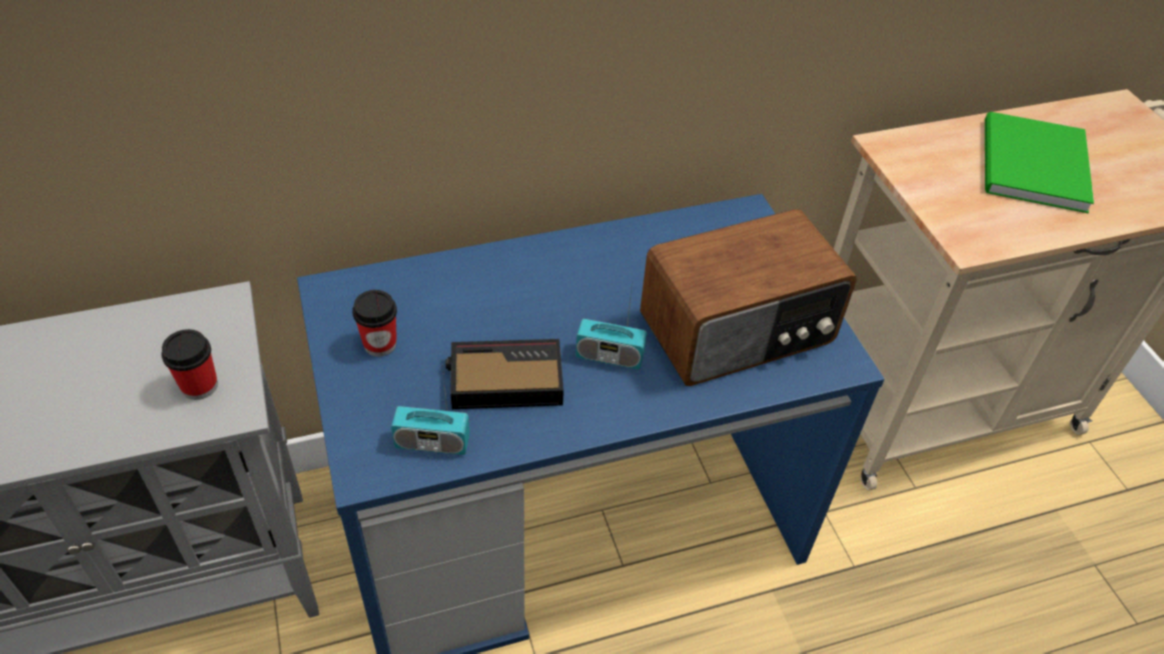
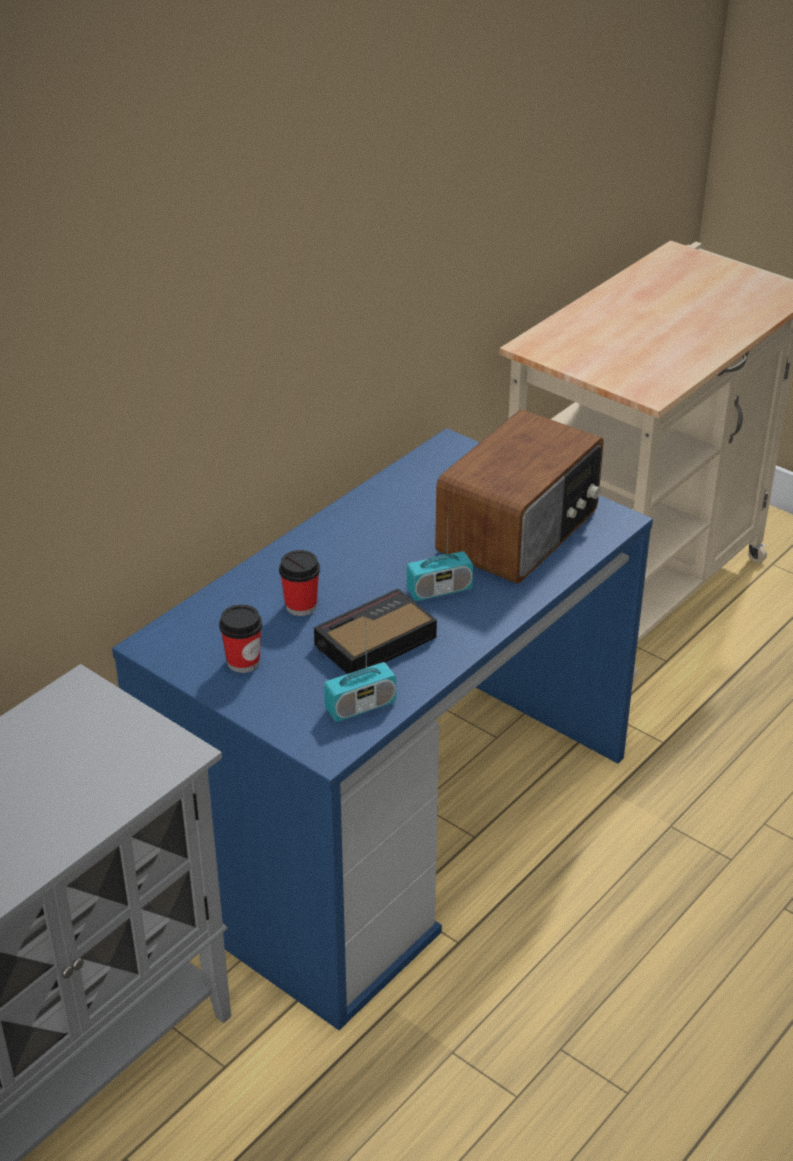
camera: 30 degrees left, 10 degrees down
(199, 386) = (129, 751): cup -> cup (301, 606)
(1030, 167) = (648, 322): green book -> none

